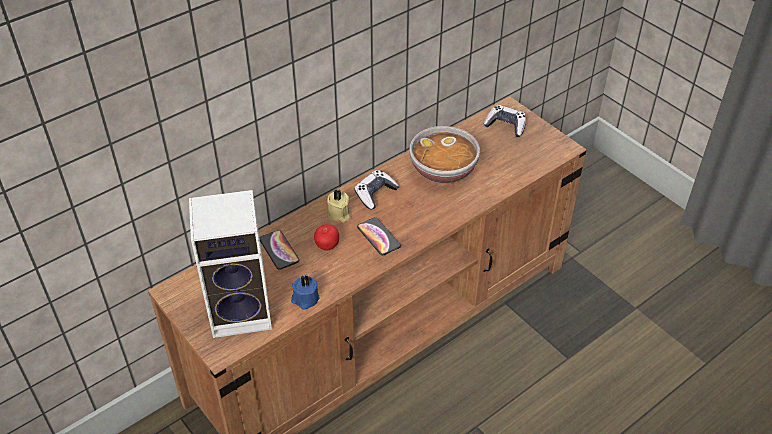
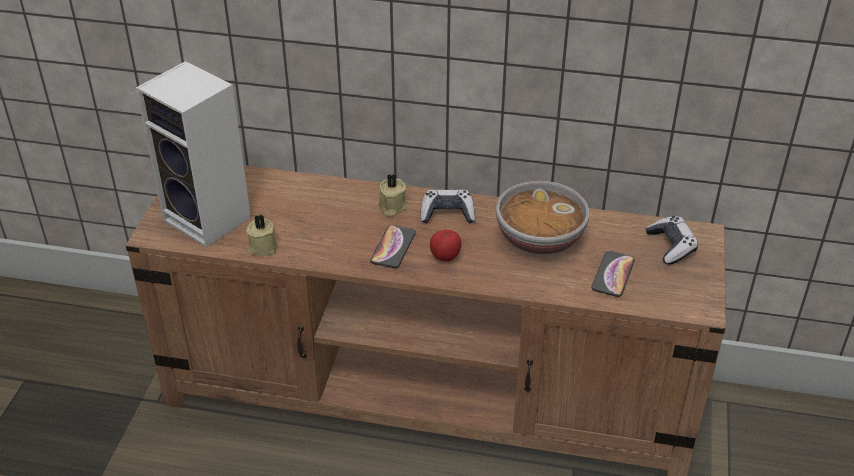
camera: 50 degrees right, 5 degrees down
(279, 250) = (304, 198): phone -> phone (613, 274)
(305, 299) = (262, 246): blue candle -> beige candle
(327, 247) = (342, 223): apple -> apple (445, 258)

